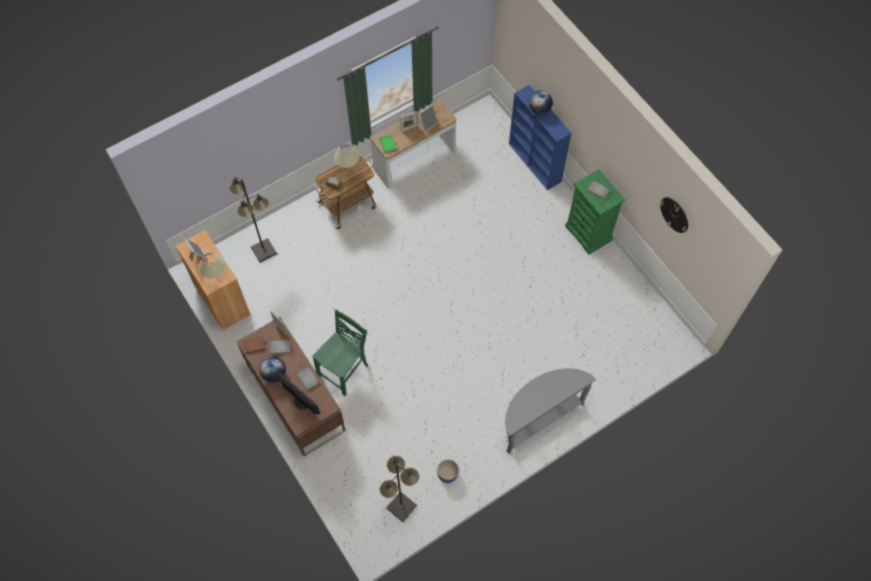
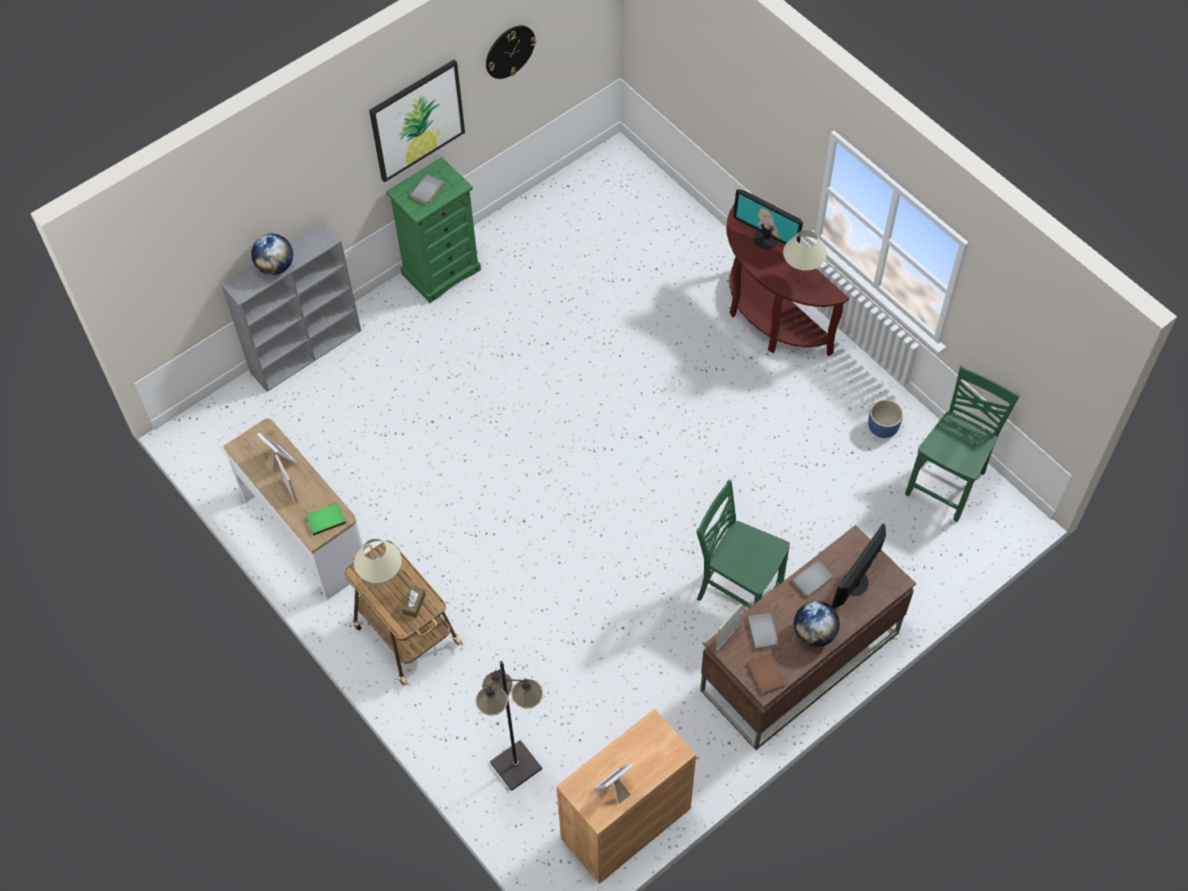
camera: 95 degrees left, 5 degrees down
(217, 278) = (658, 742): beige table lamp -> beige table lamp (800, 279)
(401, 507) = (948, 483): black floor lamp -> green chair
(535, 163) = (306, 350): blue bookcase -> grey bookcase
(538, 418) = (769, 319): grey console table -> brown console table
(562, 391) = (766, 239): none -> monitor
(625, 166) = (417, 120): none -> picture

